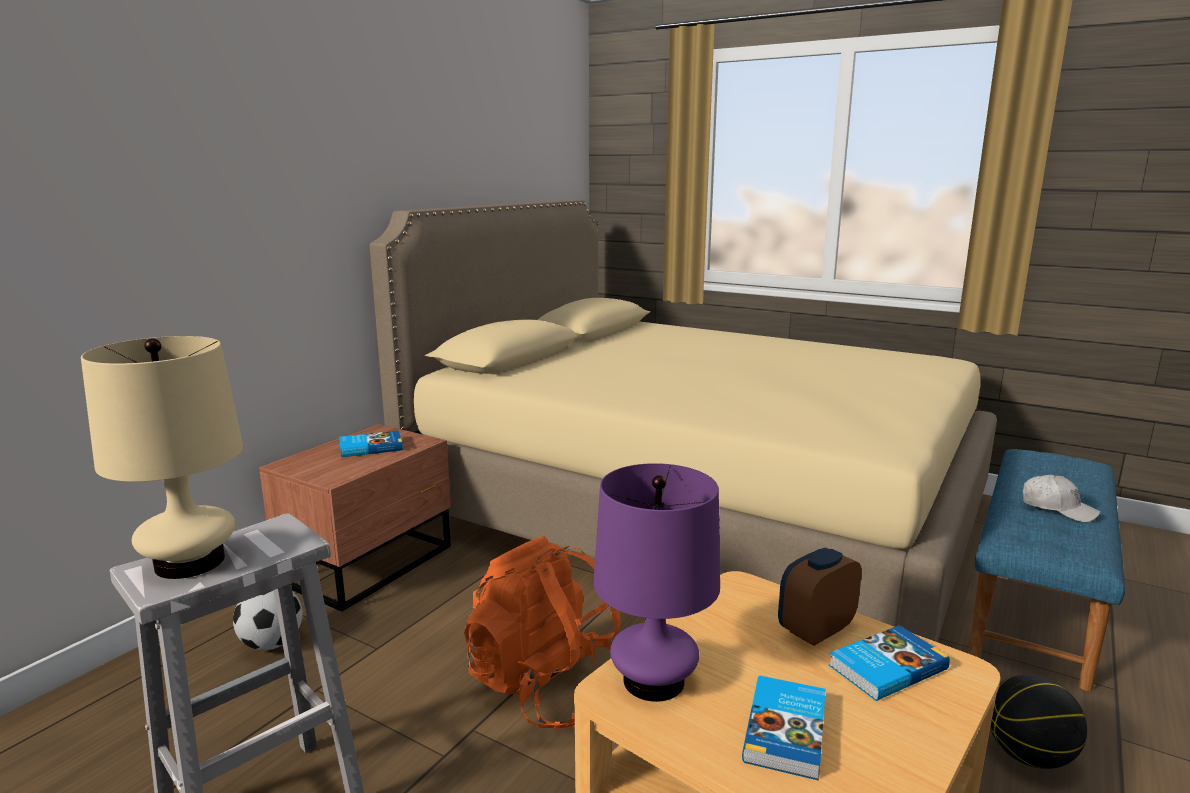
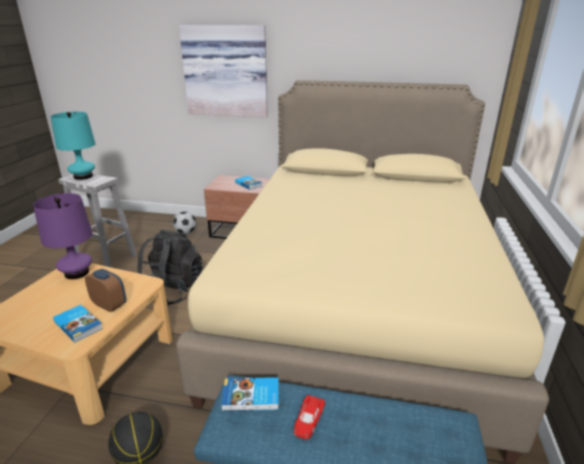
camera: 70 degrees right, 10 degrees up
(190, 562) = (83, 176): beige table lamp -> turquoise table lamp
(249, 205) = (226, 71): none -> picture
(546, 687) = (172, 290): orange backpack -> black backpack
(787, 730) = (41, 302): book -> book (251, 397)
(1057, 508) = (308, 420): white cap -> red toy car

